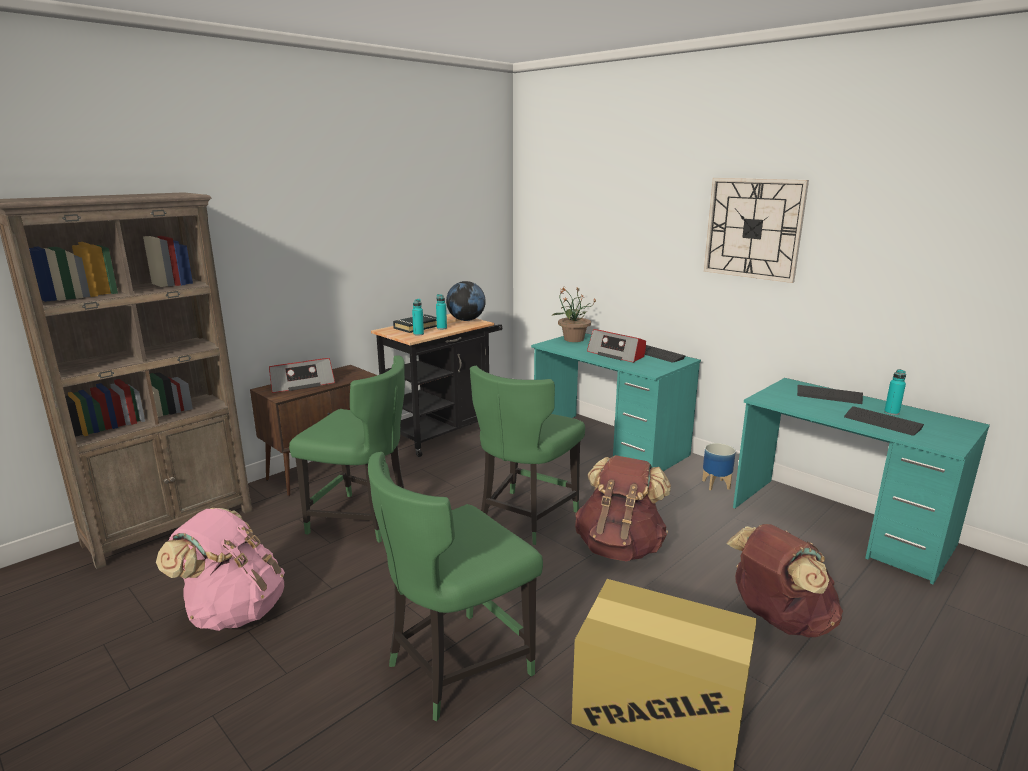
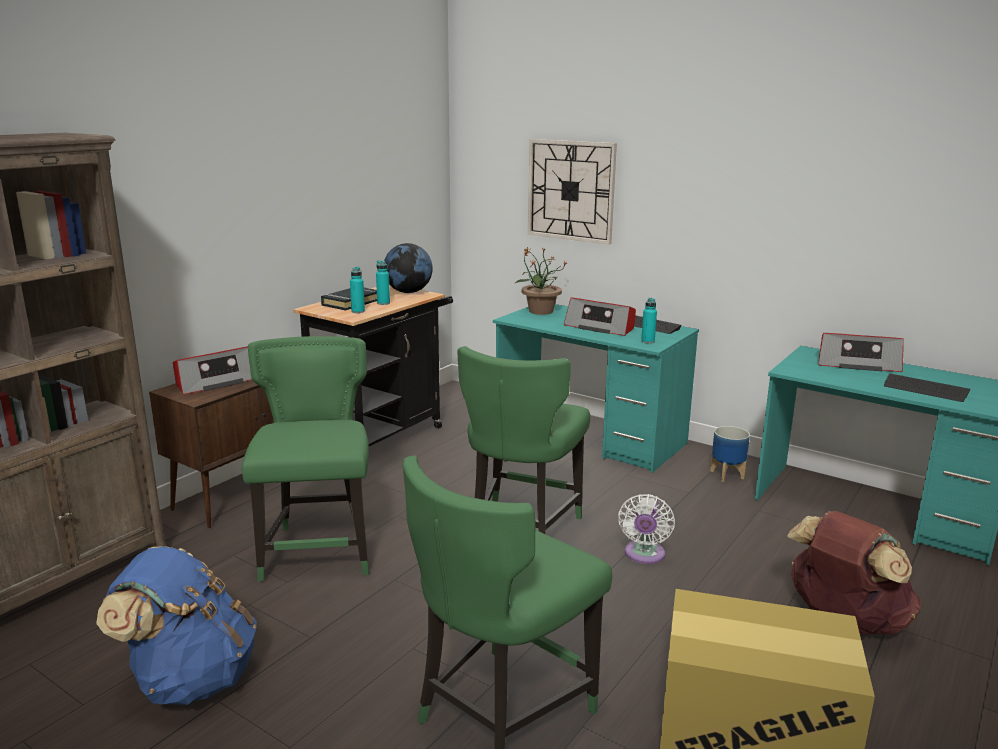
camera: 10 degrees left, 0 degrees up
(234, 611) = (190, 679): pink backpack -> blue backpack
(362, 520) = (319, 550): green chair -> green chair turned 105 degrees counterclockwise
(620, 547) = (644, 555): brown backpack -> white fan
(753, 228) = (760, 174): wall clock -> wall clock (571, 190)
(829, 396) = (857, 363): keyboard -> radio
(891, 413) = (929, 378): turquoise bottle -> turquoise bottle (648, 341)

